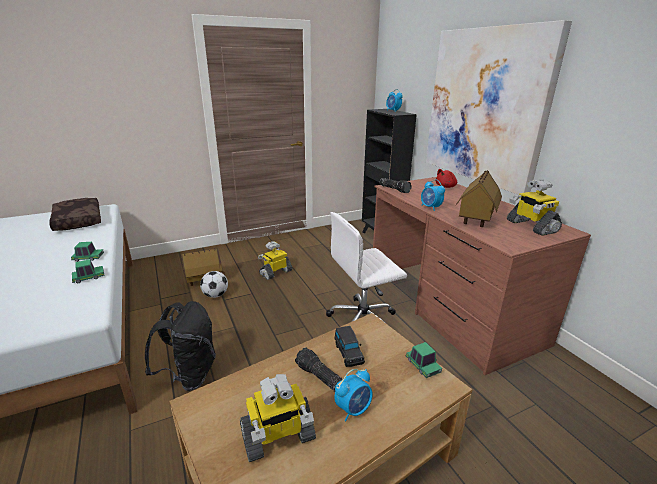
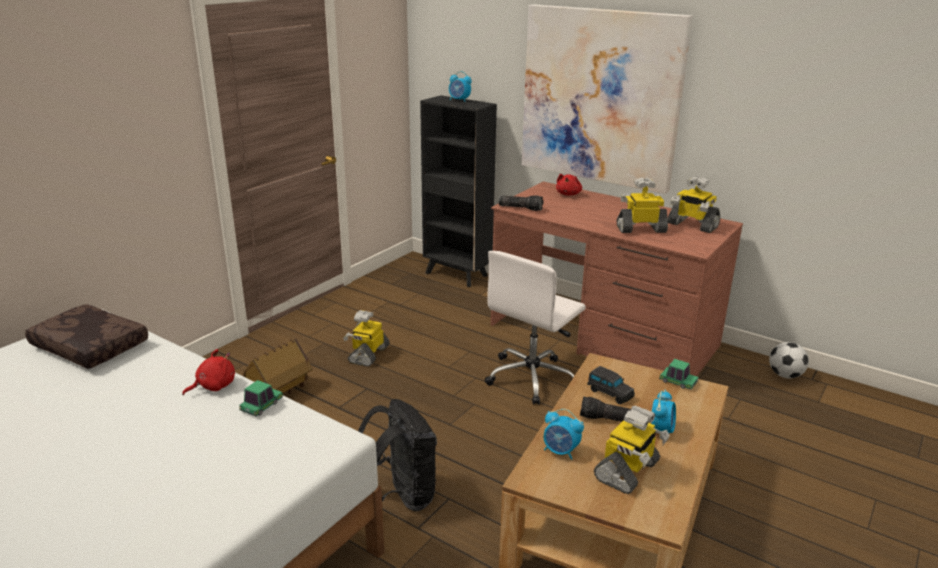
camera: 30 degrees left, 0 degrees up
(88, 258) = (213, 386): toy car -> red plush toy
(215, 295) = (320, 405): football -> football (785, 375)
(430, 207) = (585, 223): alarm clock -> alarm clock (560, 452)
(475, 220) = (641, 229): toy house -> toy robot

